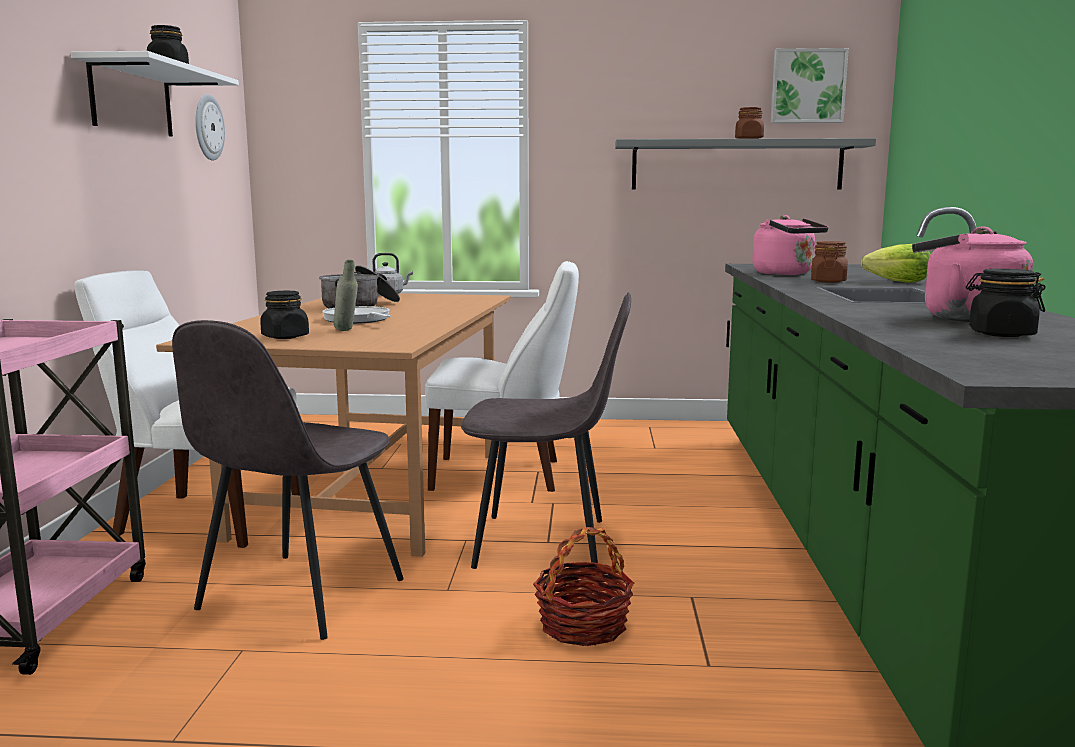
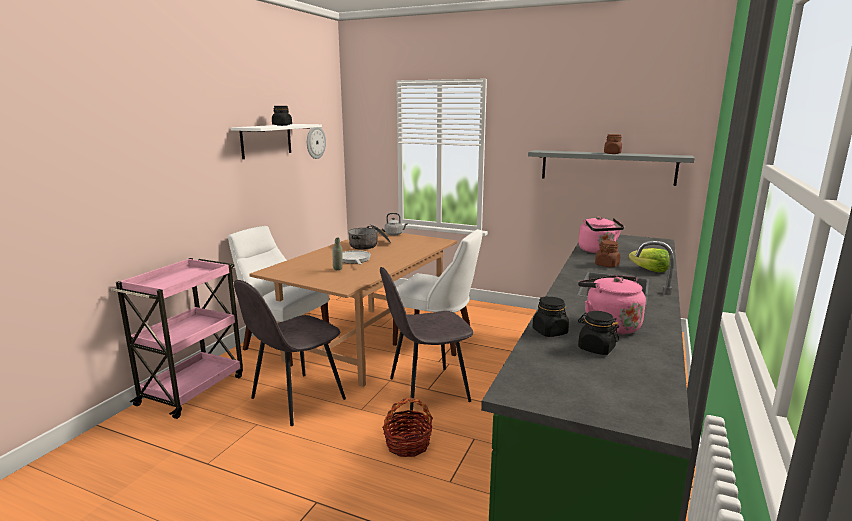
camera: 20 degrees right, 5 degrees up
(285, 337) = (306, 273): black jar -> black jar (550, 332)
(546, 544) = (426, 390): grey chair -> grey chair turned 135 degrees clockwise
(807, 86) = (657, 120): picture -> none

